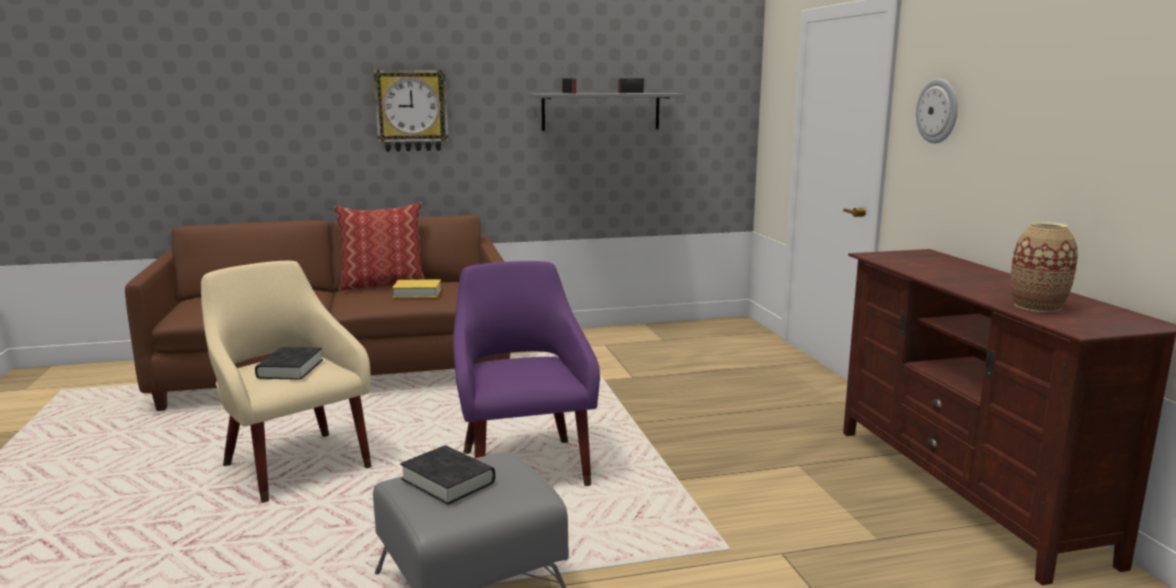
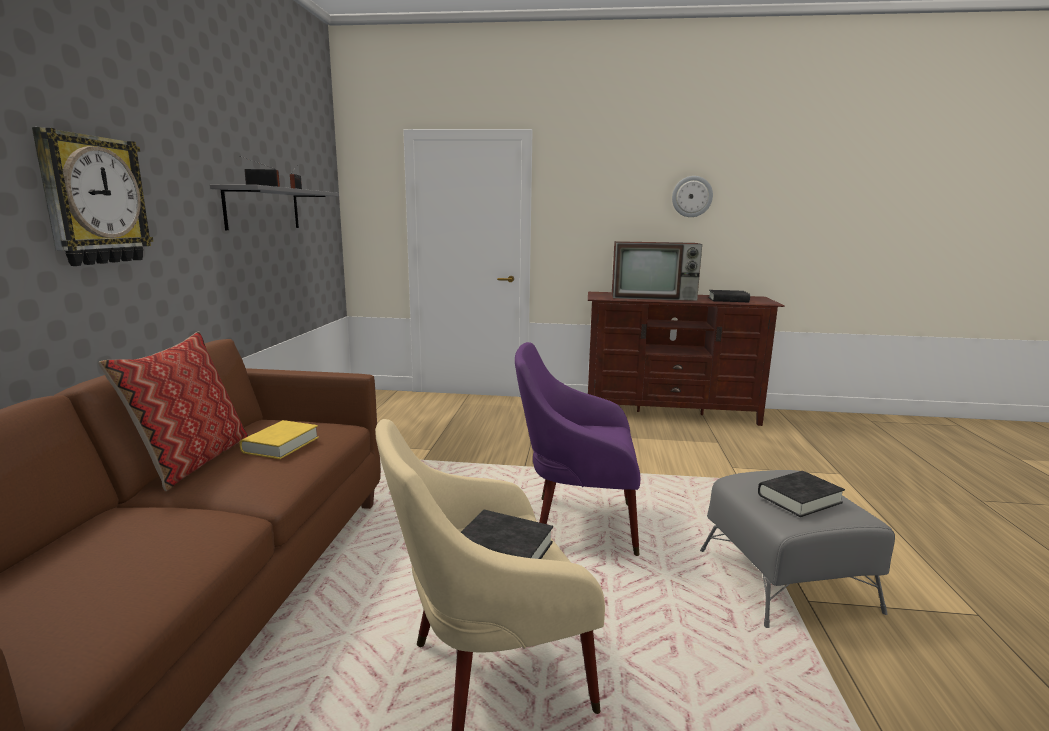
camera: 70 degrees left, 0 degrees up
(938, 111) = (583, 207): wall clock -> wall clock (692, 196)
(948, 273) = (654, 297): none -> television
(1037, 306) = (728, 300): vase -> black book

